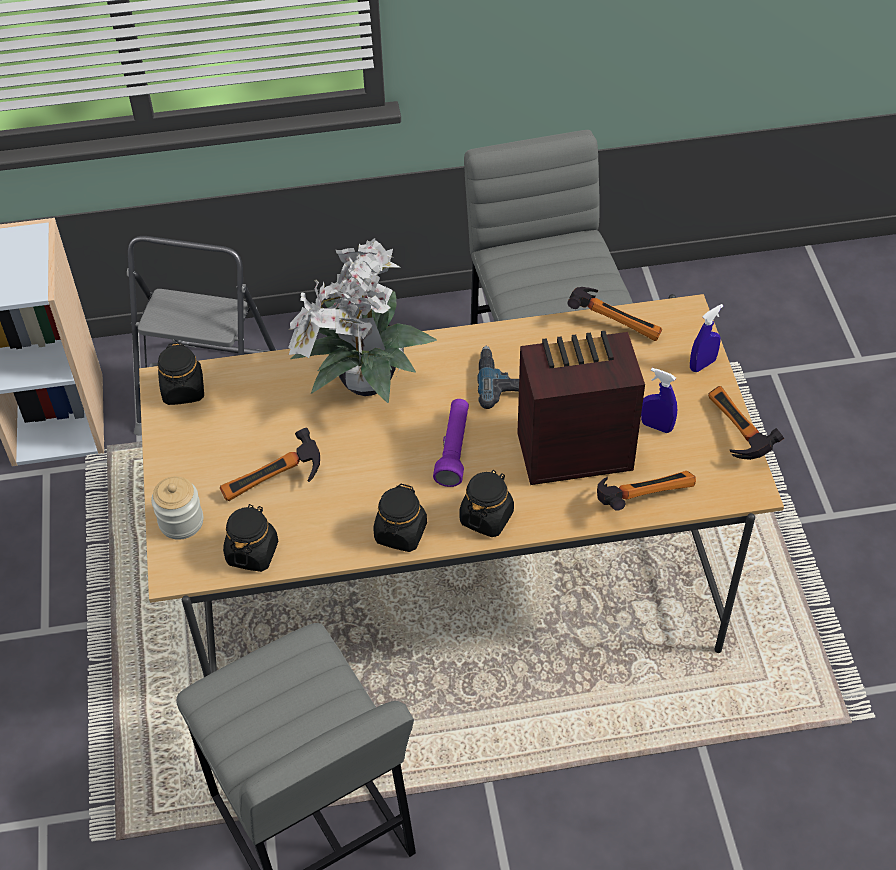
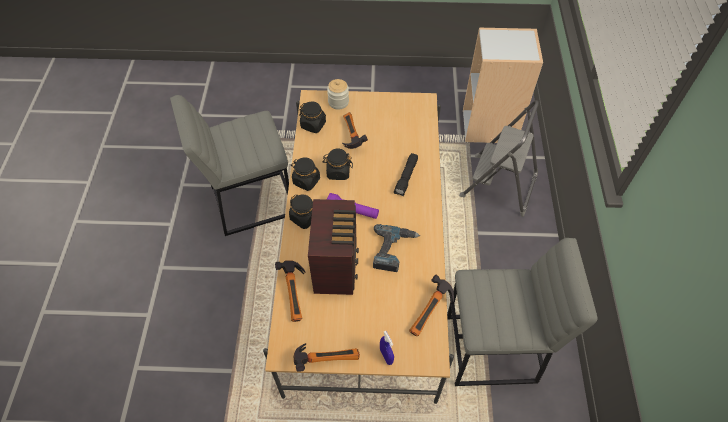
camera: 100 degrees right, 5 degrees up
(183, 390) = (418, 108): black jar -> black jar (338, 172)
(362, 385) = (406, 178): potted plant -> black flashlight
(656, 426) = (343, 315): blue spray bottle -> none

